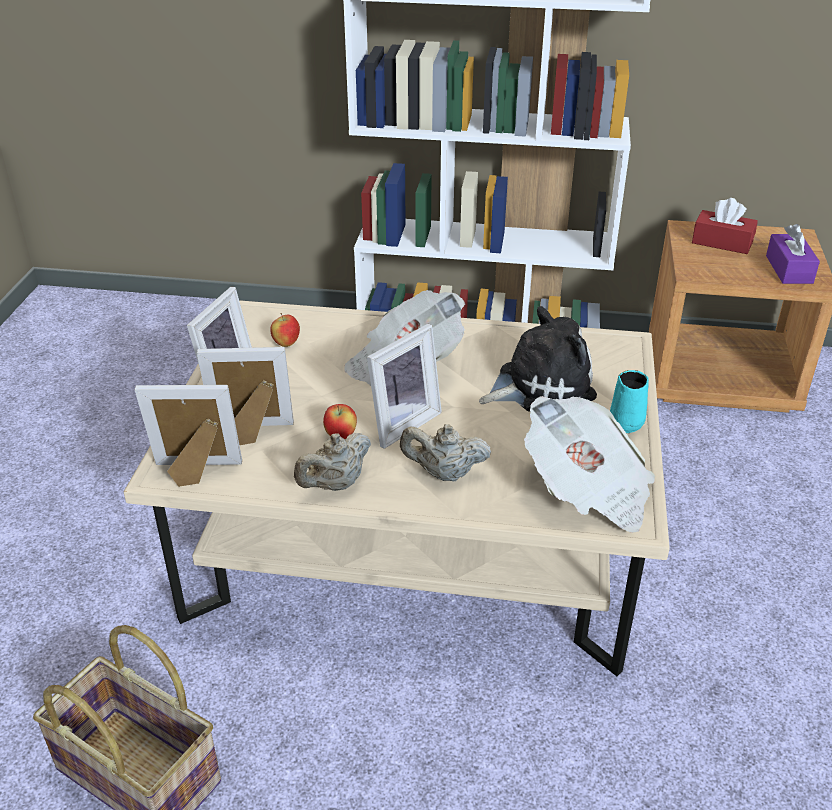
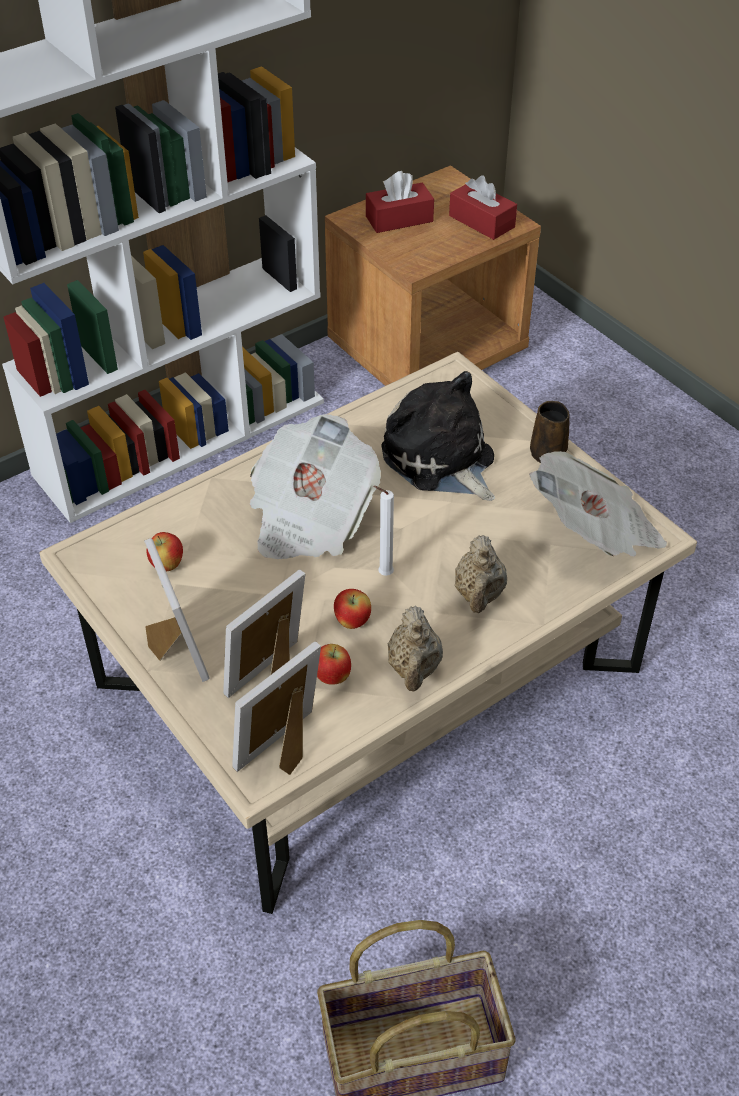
camera: 45 degrees left, 10 degrees up
(282, 456) = (332, 677): none -> apple
(400, 423) = (383, 574): picture frame -> white candle
(444, 473) = (479, 595): beige teapot -> beige teapot turned 45 degrees counterclockwise
(539, 385) = (441, 460): plush toy -> plush toy turned 60 degrees counterclockwise
(627, 422) = (547, 452): turquoise mug -> brown mug
(789, 269) = (481, 221): purple tissue box -> red tissue box

